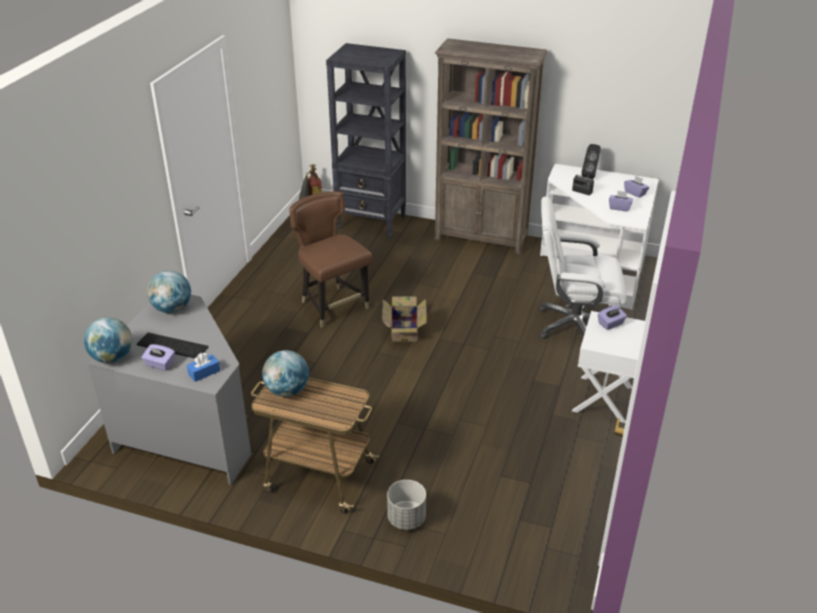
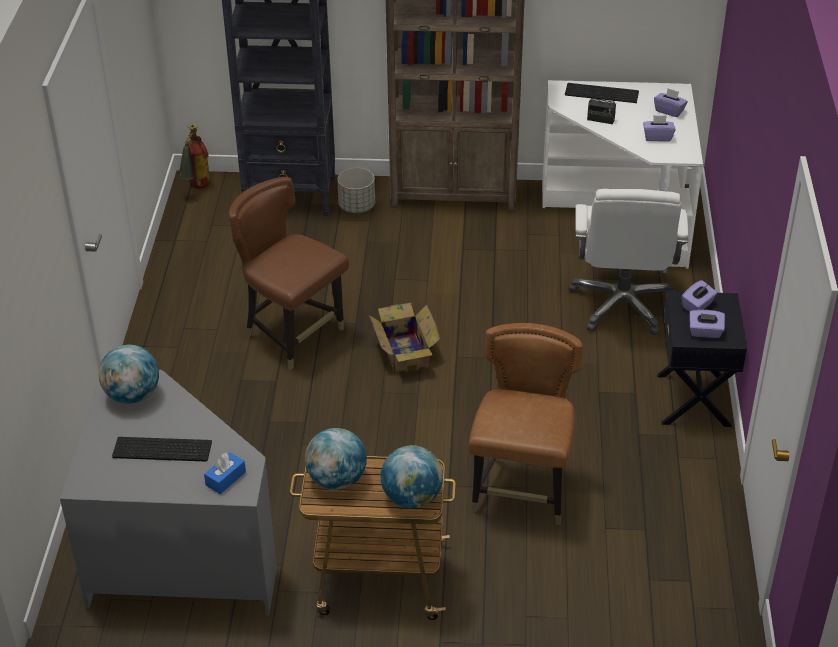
camera: 15 degrees left, 5 degrees up
(112, 358) = (89, 483): globe -> globe (412, 498)
(160, 364) = (159, 479): purple tissue box -> purple tissue box (705, 332)
(406, 518) = (512, 609): grey planter -> grey planter (356, 206)
(448, 437) = (522, 491): none -> brown chair
(573, 325) = (622, 304): white office chair -> white office chair turned 75 degrees counterclockwise
(590, 176) = (602, 92): black speaker -> keyboard
(603, 399) = (695, 400): white nightstand -> black nightstand

